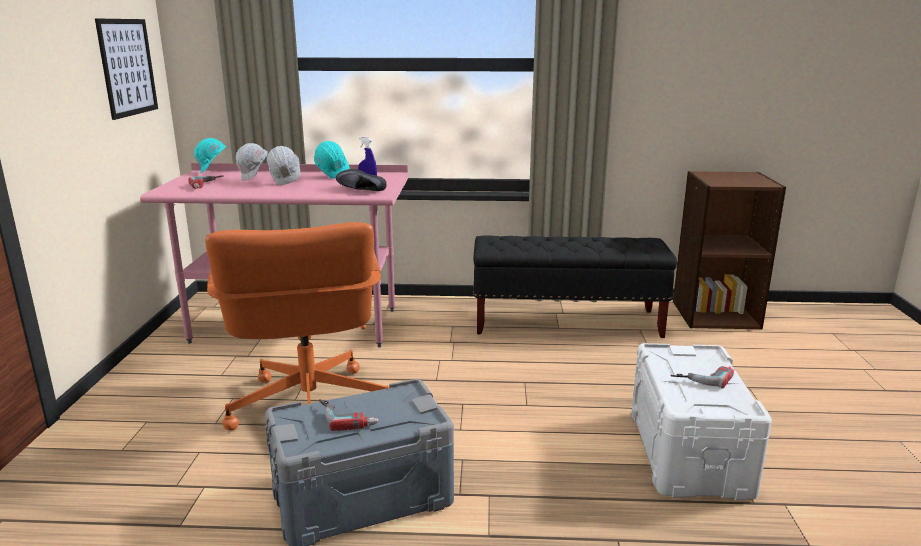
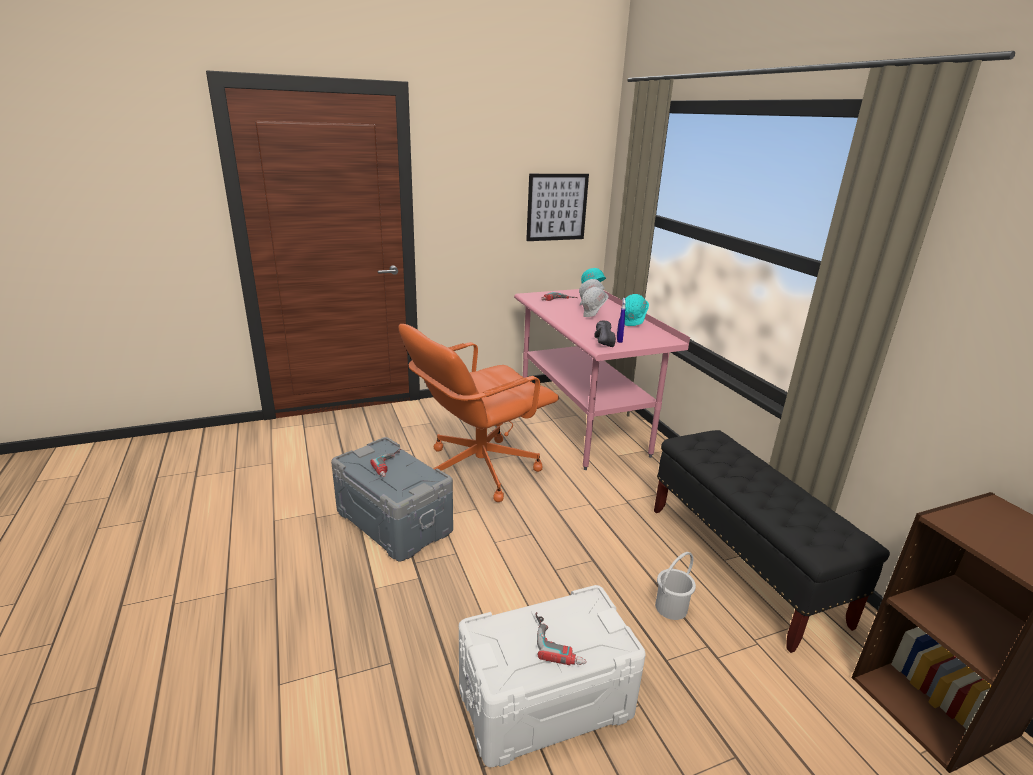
camera: 65 degrees right, 5 degrees up
(602, 365) = (671, 608): none -> white bucket

